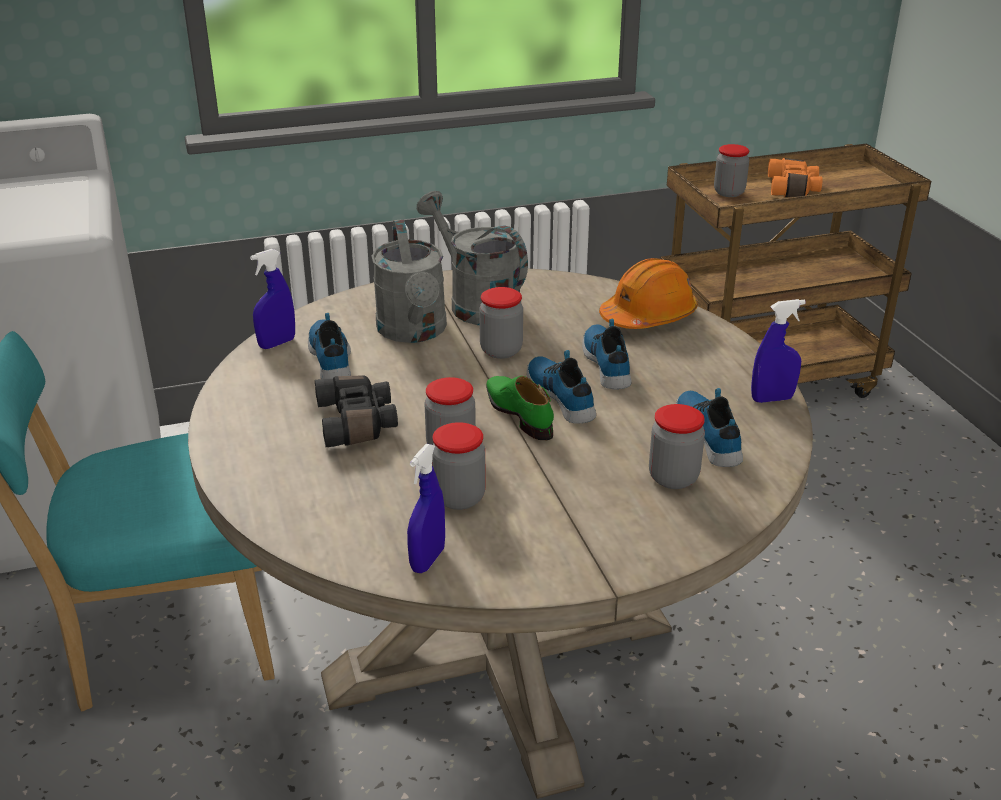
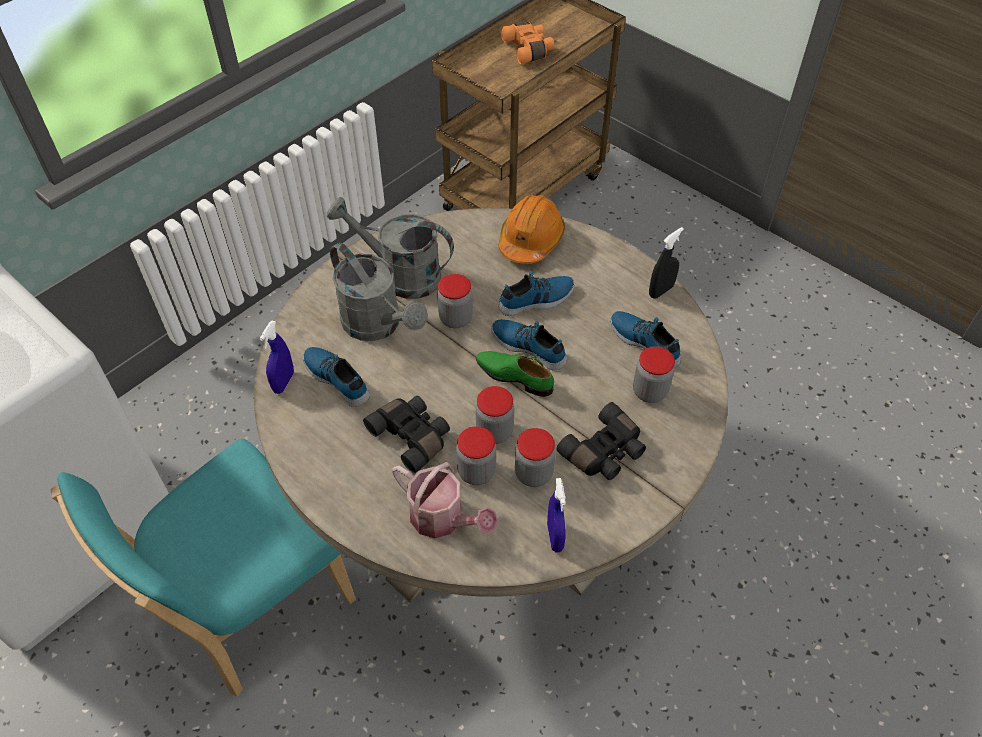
camera: 30 degrees left, 20 degrees up
(320, 497) = (443, 519): none -> watering can
(563, 510) = (605, 452): none -> black binoculars
(608, 363) = (537, 300): shoe -> shoe turned 105 degrees clockwise
(729, 192) = (486, 70): jar -> jar (476, 472)
(772, 399) = (661, 291): blue spray bottle -> black spray bottle

